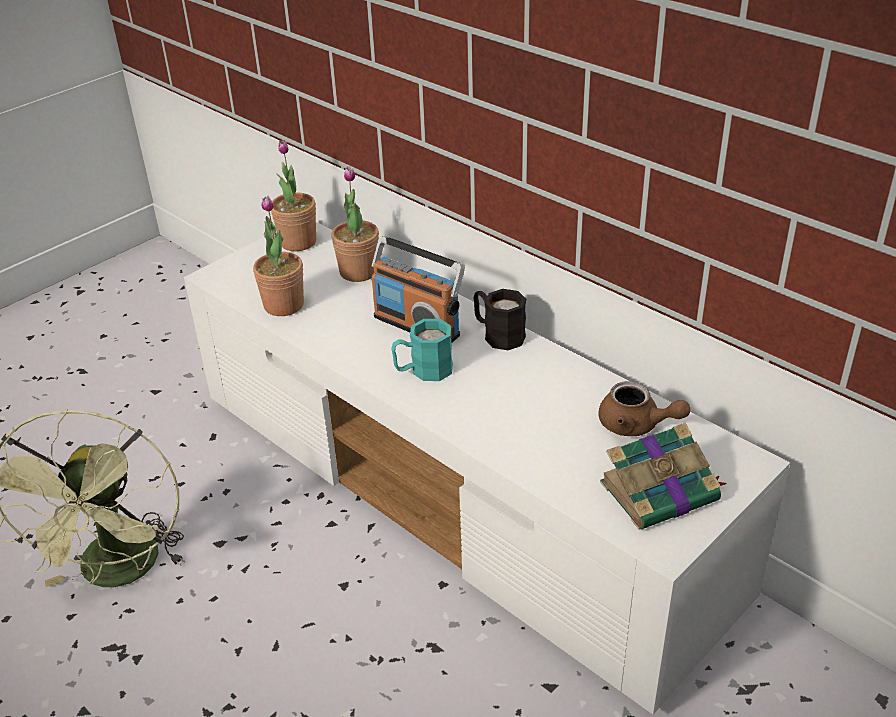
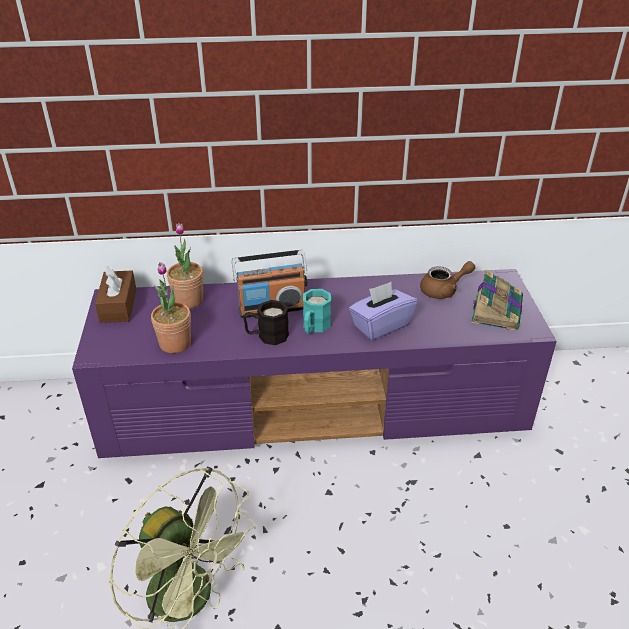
camera: 50 degrees left, 0 degrees up
(298, 242) = (118, 305): potted plant -> brown tissue box
(457, 495) = (317, 406): white tv stand -> purple tv stand
(492, 414) = (381, 325): none -> purple tissue box
(498, 334) = (319, 288): black mug -> black mug (267, 336)

